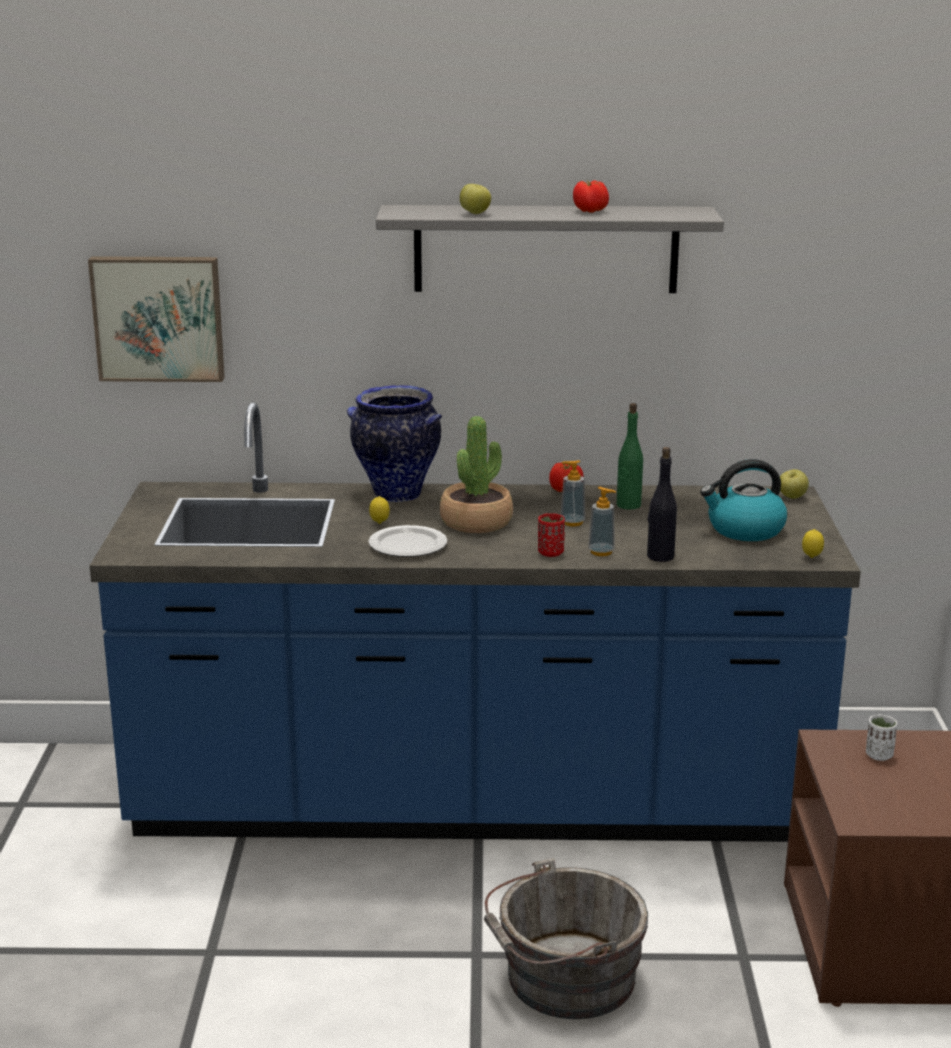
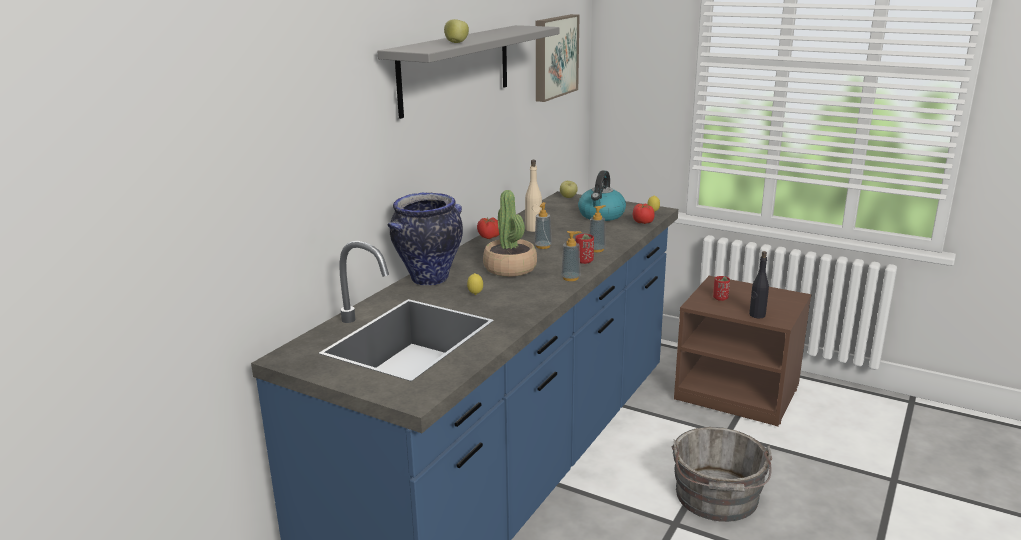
camera: 60 degrees left, 0 degrees up
(159, 317) = (242, 195): picture -> picture (553, 56)
(407, 546) = (526, 294): plate -> none
(483, 557) = (570, 278): none -> soap dispenser
(590, 211) = (491, 33): tomato -> tomato (643, 222)
(628, 505) = (533, 229): green bottle -> beige bottle
(660, 556) = (618, 239): black bottle -> black bottle (757, 315)
(879, 755) = (720, 298): white cup -> red cup

